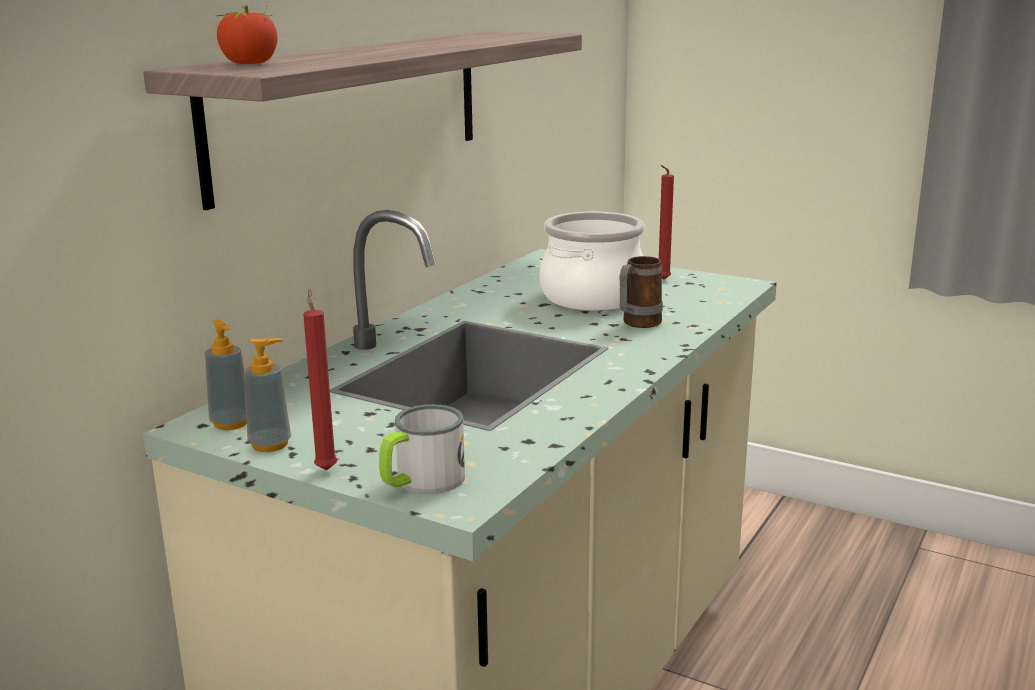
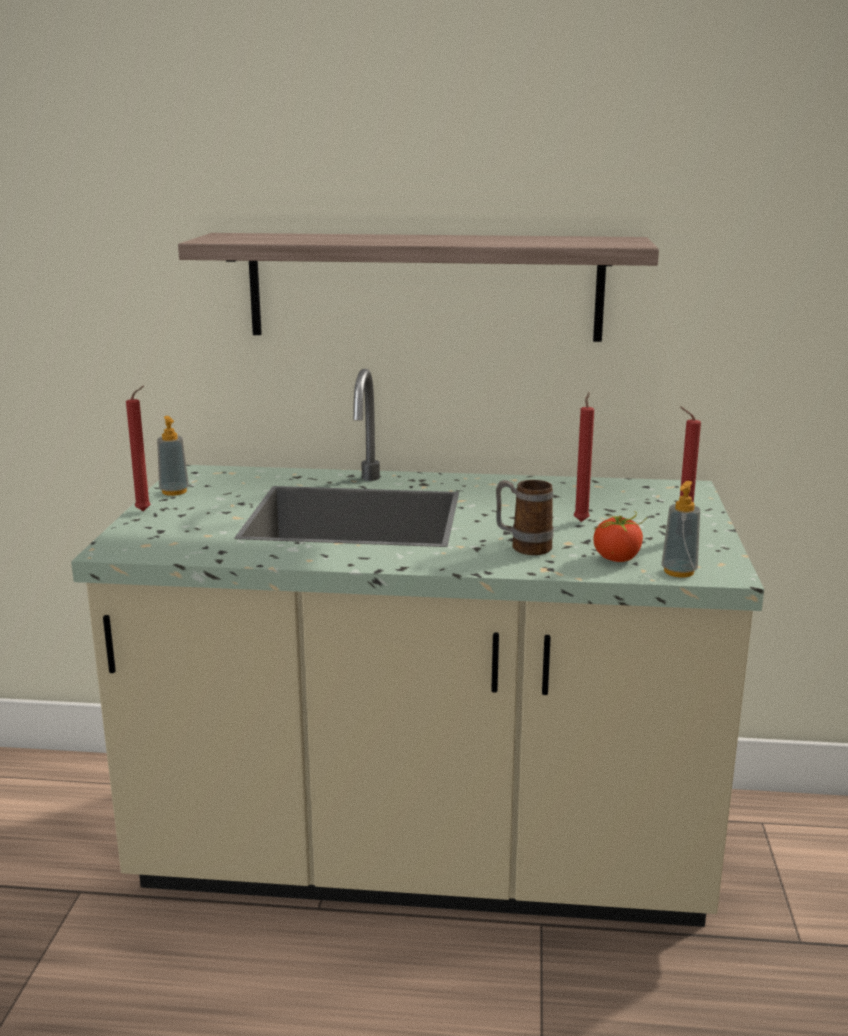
camera: 65 degrees right, 0 degrees up
(231, 423) = (201, 477): soap dispenser -> soap dispenser (678, 572)
(250, 63) = (258, 236): tomato -> tomato (617, 558)
(421, 482) = (136, 536): mug -> none
(592, 297) = (581, 520): cooking pot -> red candle

